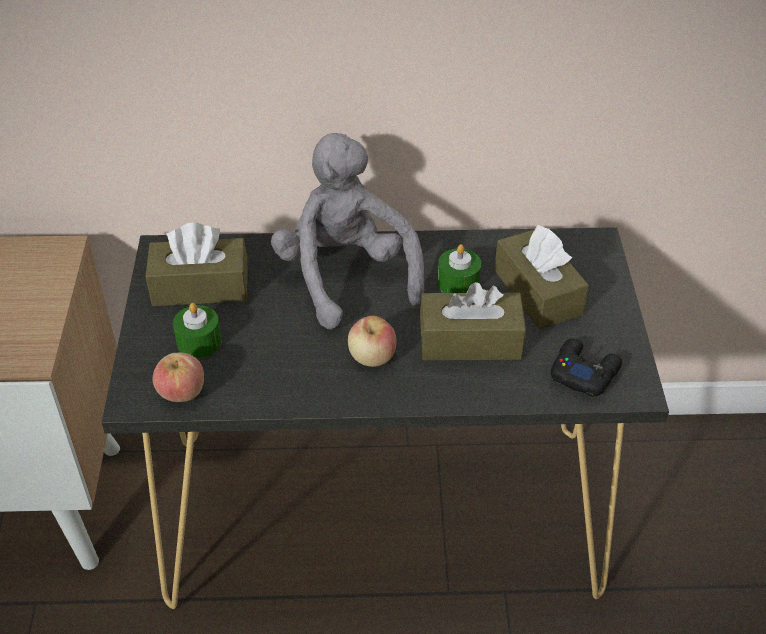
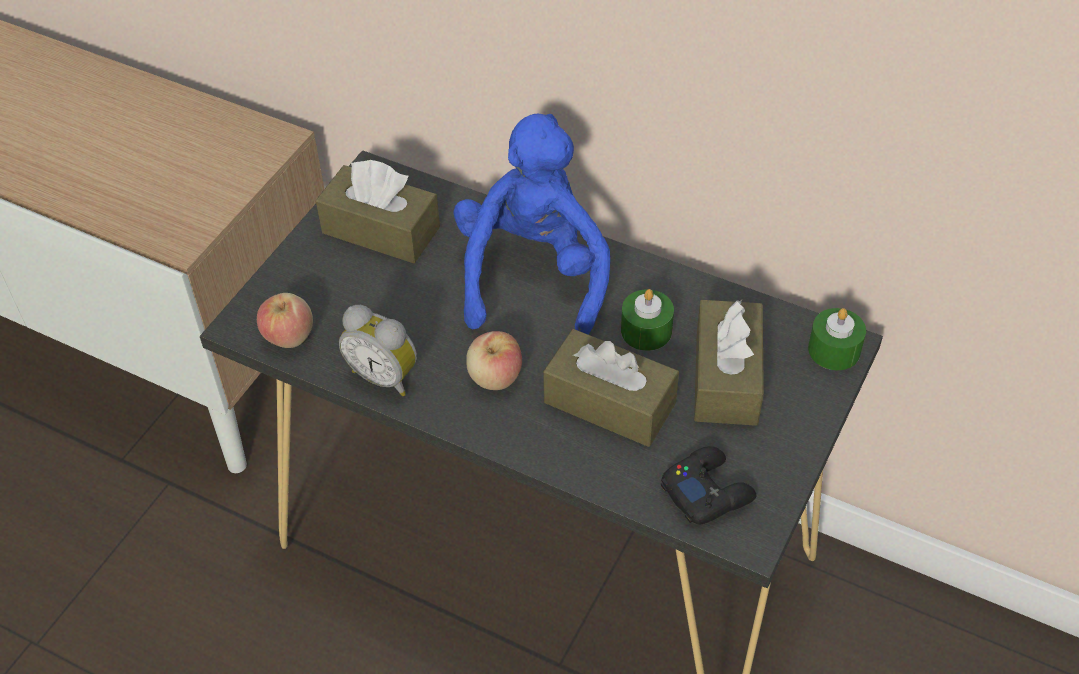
camera: 30 degrees right, 5 degrees up
(199, 341) = (340, 289): green candle -> green candle (834, 350)
(285, 390) = (385, 376): none -> alarm clock
(346, 276) = (533, 275): grey plush toy -> blue plush toy

